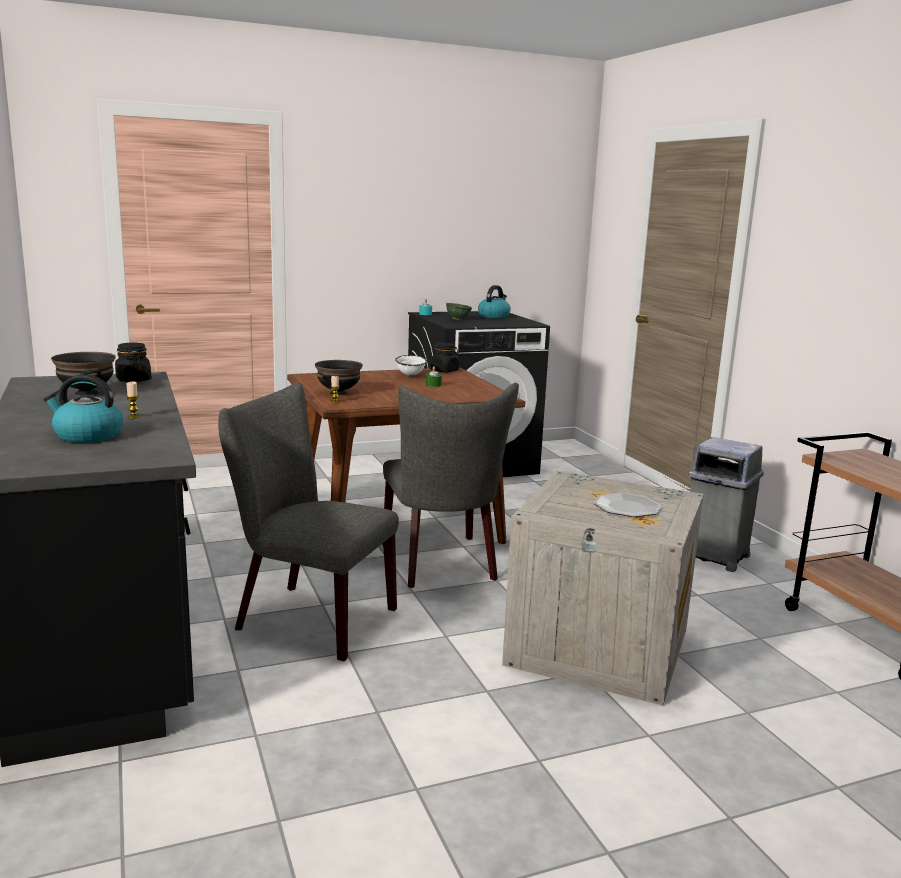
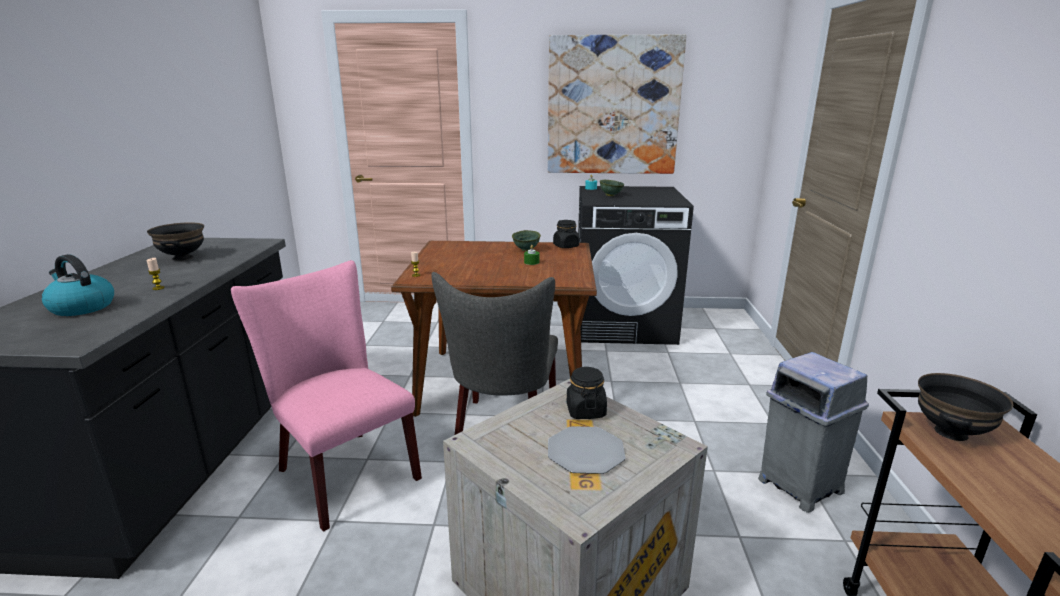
camera: 25 degrees right, 5 degrees up
(133, 380) = (242, 246): black jar -> black jar (585, 411)
(306, 617) = (342, 471): grey chair -> pink chair
(339, 393) = (435, 265): black bowl -> black bowl (952, 433)
(411, 376) = (527, 250): white bowl -> green bowl
(441, 225) = (613, 106): none -> picture
(494, 316) = (652, 193): kettle -> none

